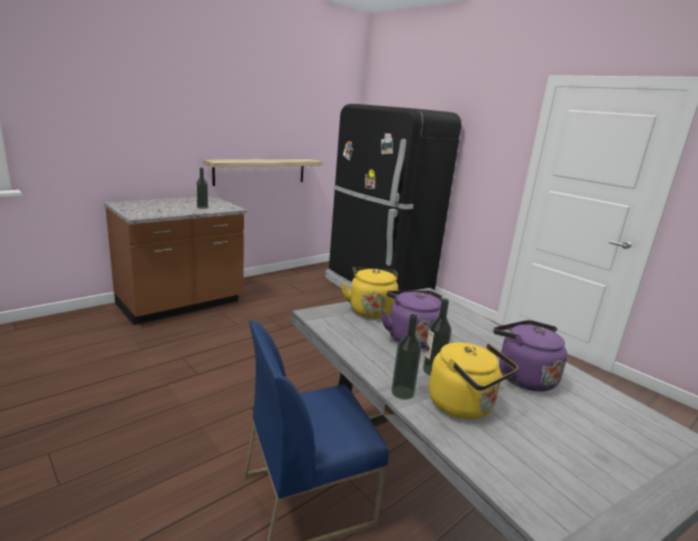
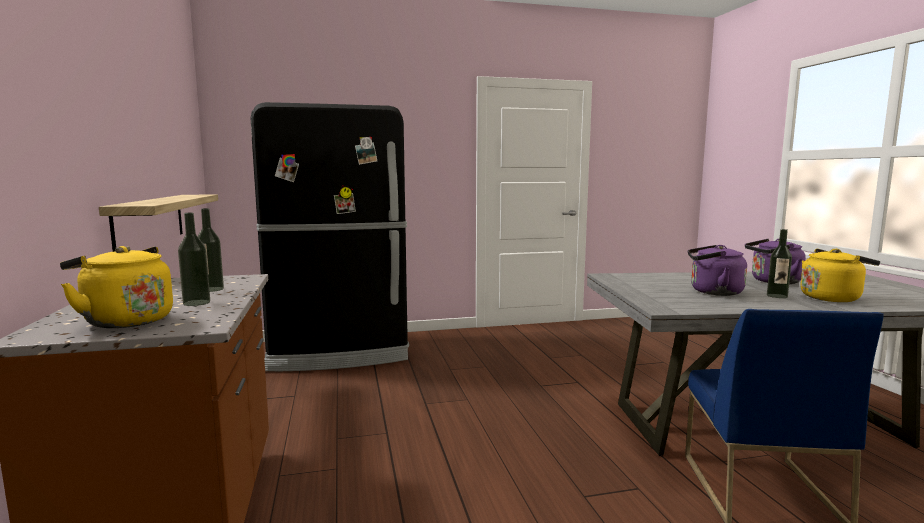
camera: 60 degrees left, 10 degrees down
(370, 310) = (648, 293): yellow kettle -> yellow kettle (125, 321)
(402, 392) = (823, 307): bottle -> bottle (196, 303)

